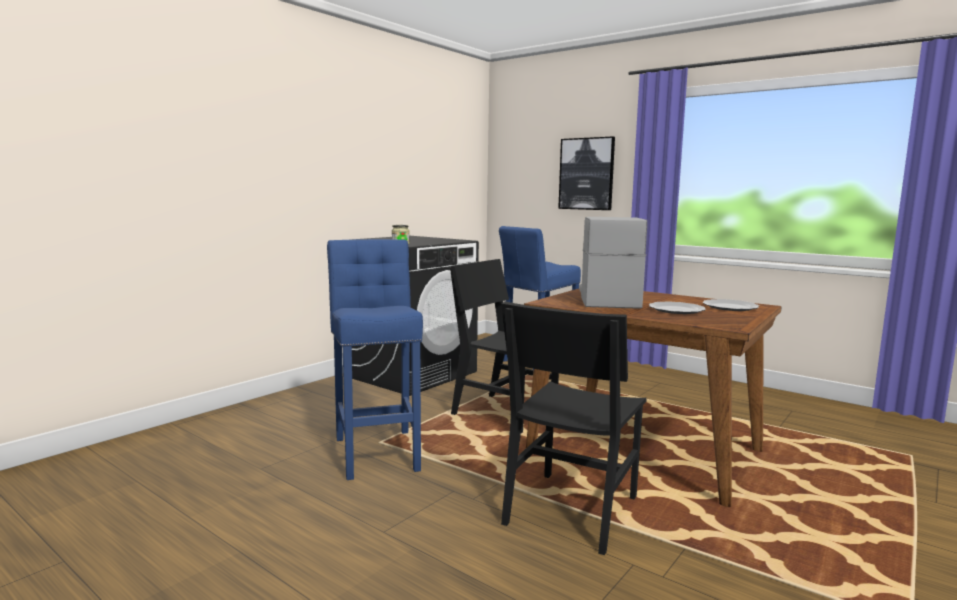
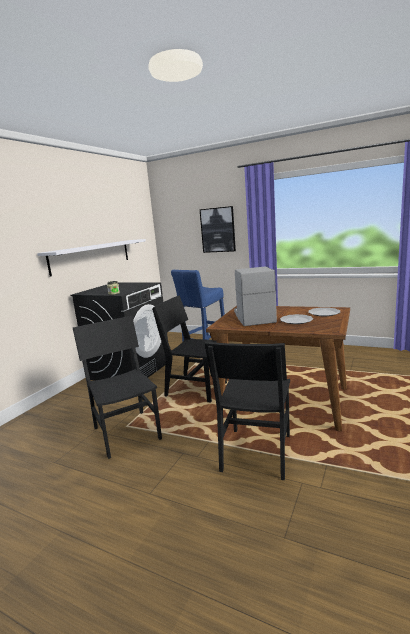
camera: 10 degrees left, 5 degrees up
(377, 451) = (127, 433): blue stool -> black chair
(380, 189) = (91, 256): none -> white shelf

